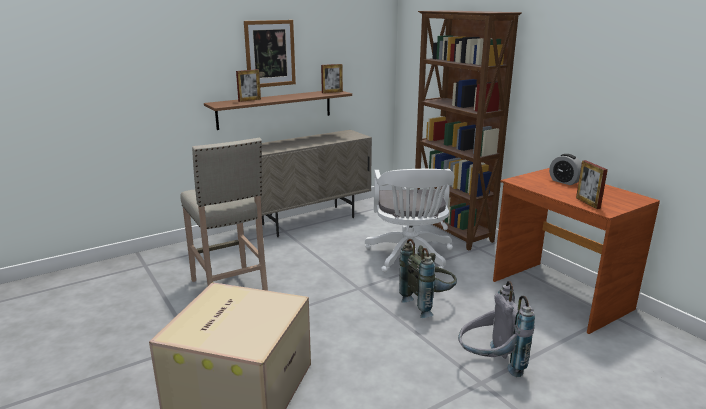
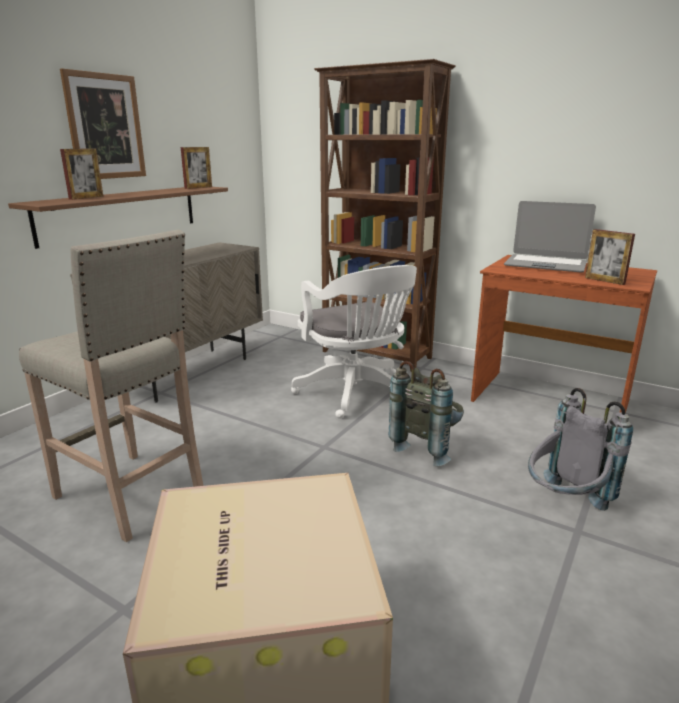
camera: 25 degrees left, 0 degrees up
(564, 181) = (545, 265): alarm clock -> laptop

